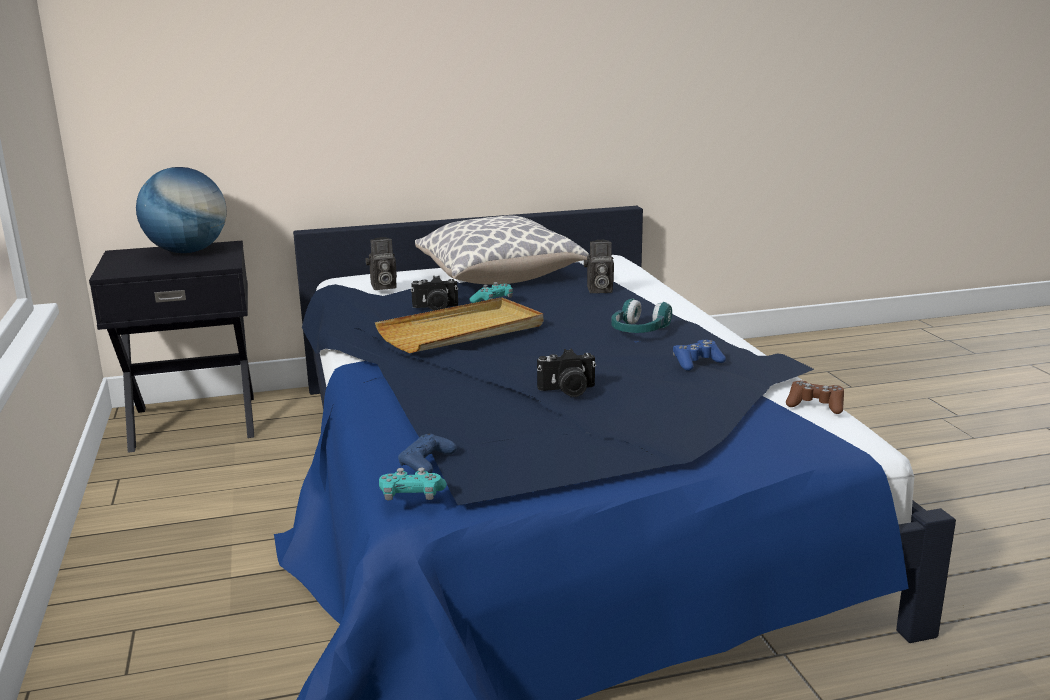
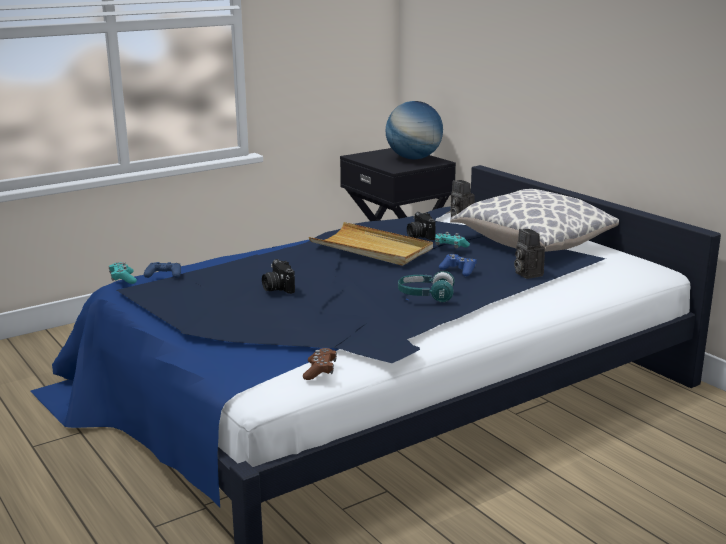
camera: 70 degrees right, 0 degrees up
(697, 362) = (362, 318): blue game controller -> blue game controller (458, 270)

